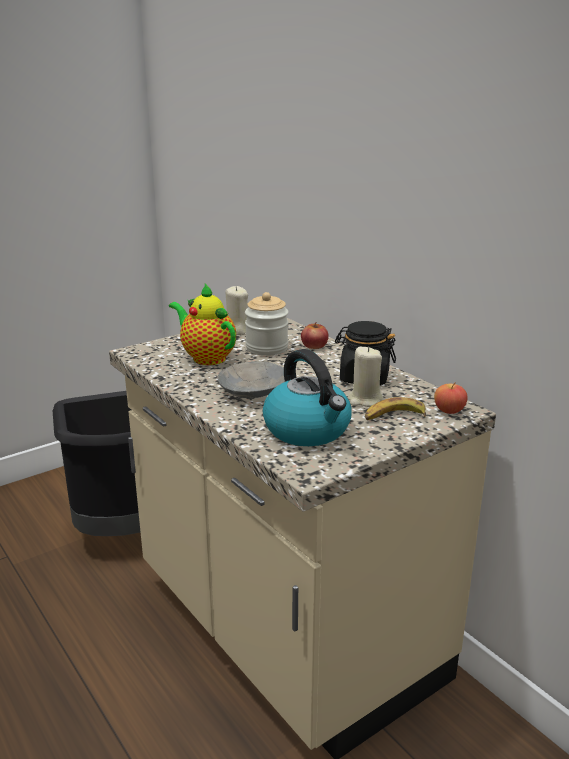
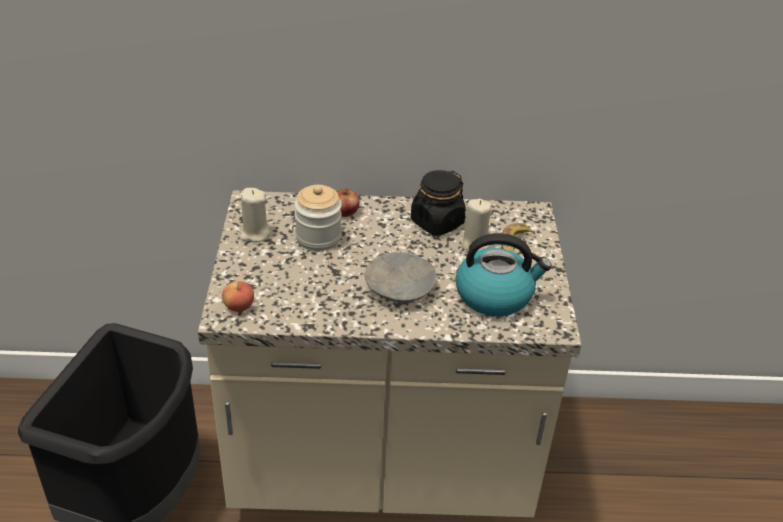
camera: 55 degrees left, 15 degrees up
(206, 357) = (296, 279): teapot -> none
(449, 410) = (529, 218): apple -> apple (239, 306)

